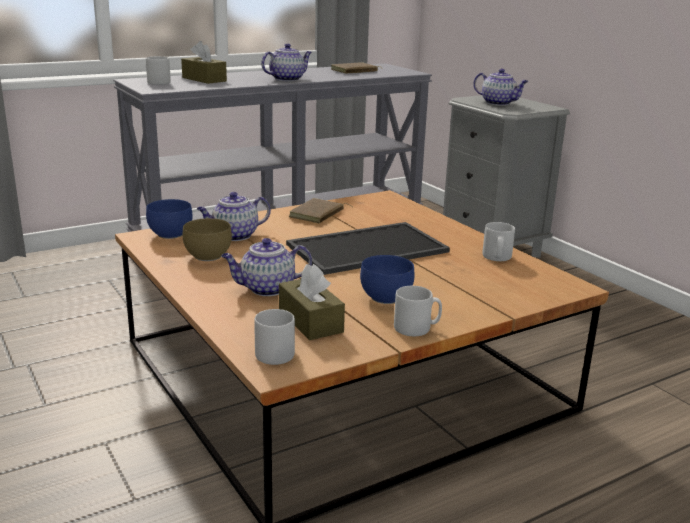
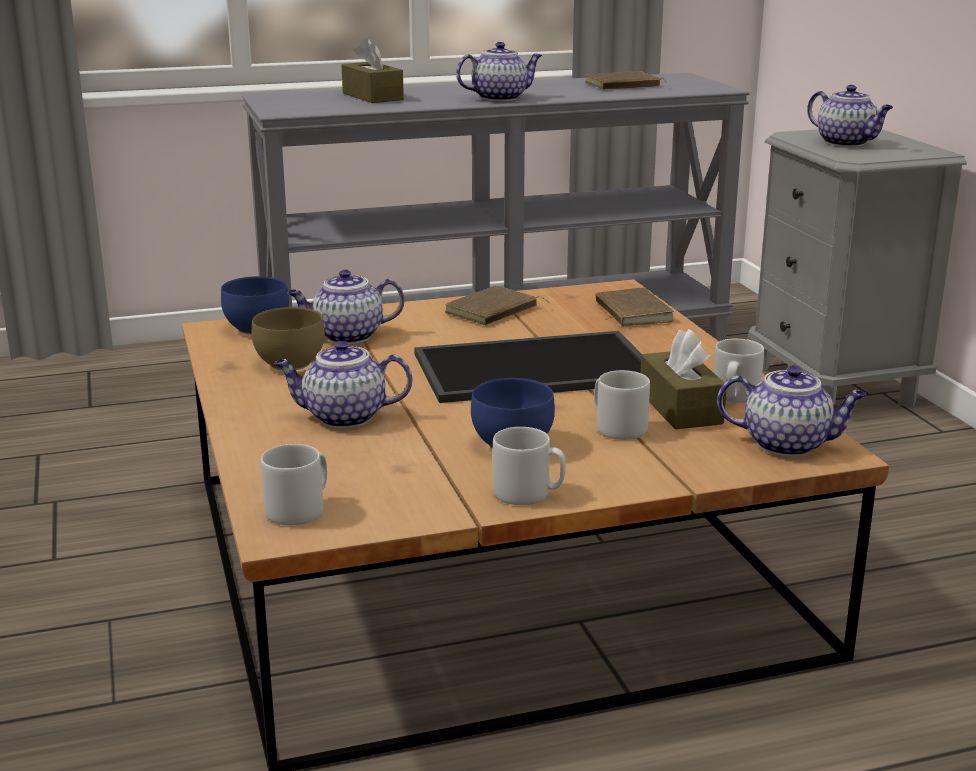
camera: 15 degrees right, 0 degrees up
(157, 82) = (298, 100): grey mug -> grey mug (617, 428)
(310, 321) = (376, 469): brown tissue box -> brown tissue box (680, 408)
(402, 210) = (630, 312): none -> brown book
(546, 284) = (788, 444): none -> teapot

